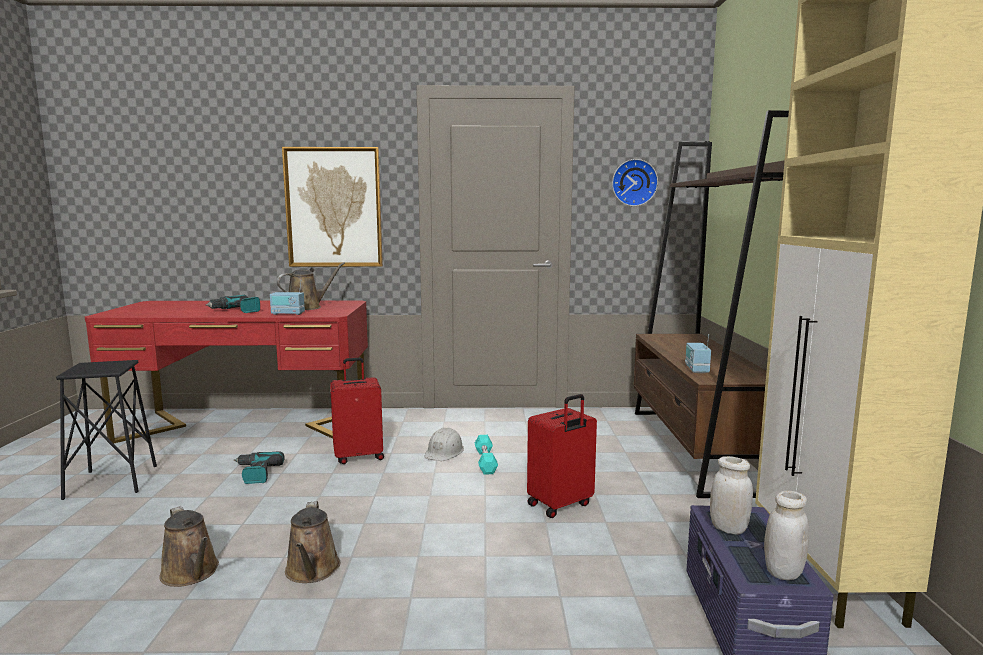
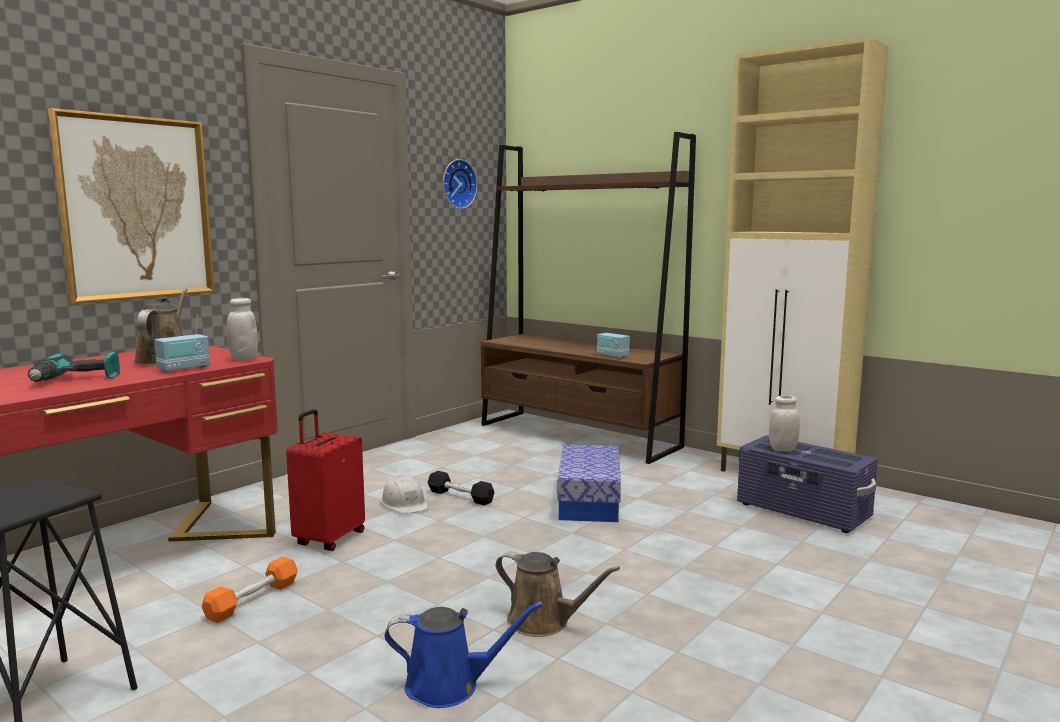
camera: 50 degrees left, 0 degrees up
(191, 573) = (449, 686): brown watering can -> blue watering can
(256, 473) = (252, 600): power drill -> orange dumbbell
(485, 461) = (460, 496): turquoise dumbbell -> black dumbbell
(560, 505) = (589, 501): red suitcase -> storage box
(783, 572) = (845, 457): white jar -> white jar (244, 359)

